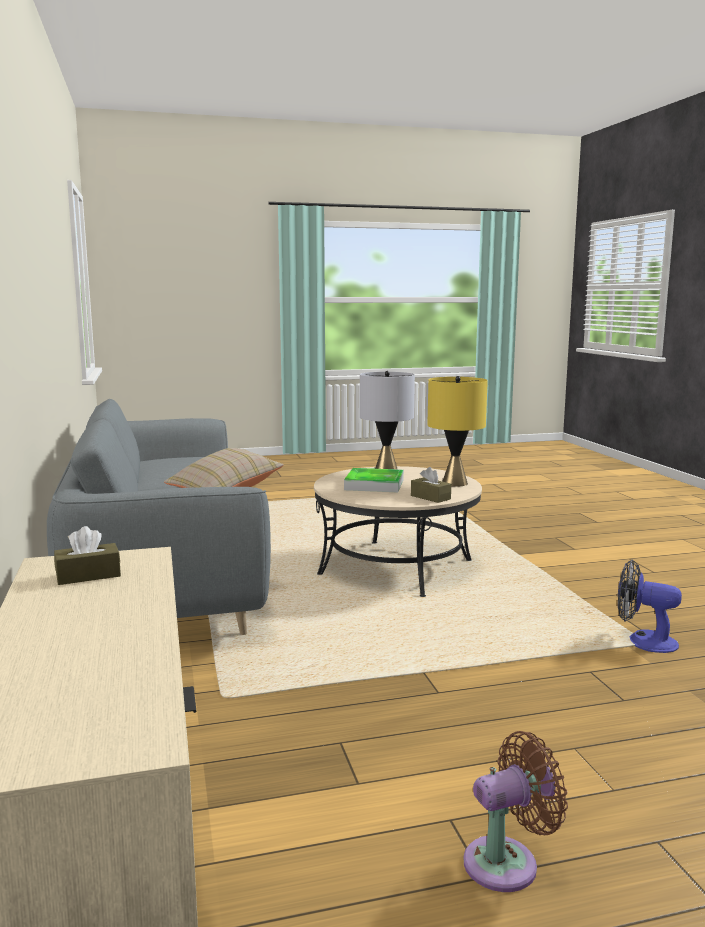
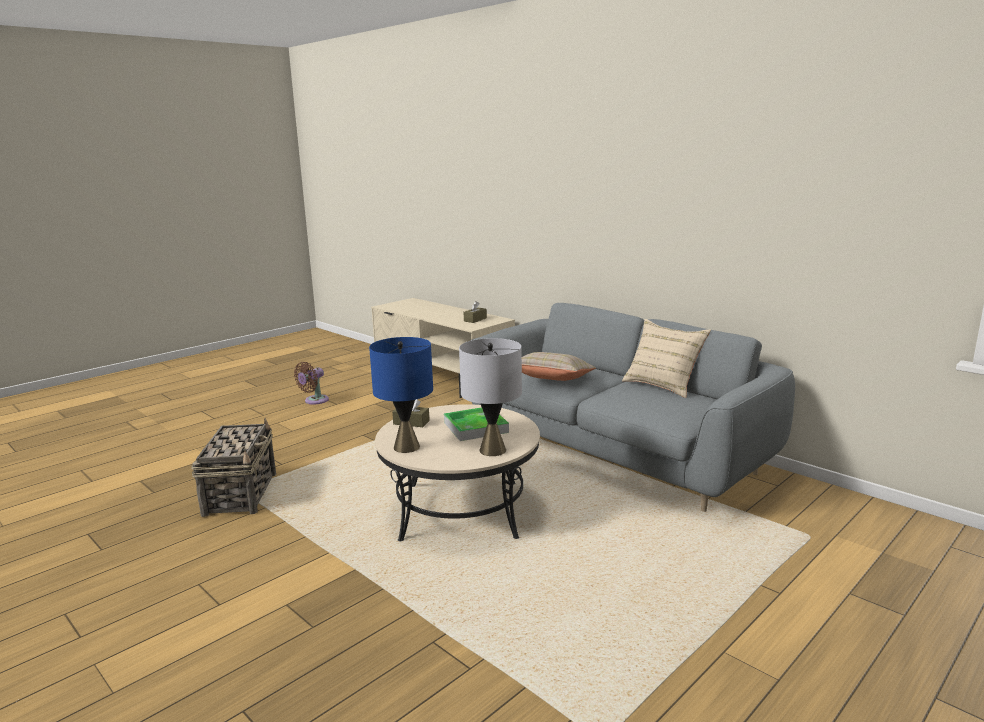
camera: 150 degrees right, 5 degrees up
(141, 473) = (663, 385): none -> beige pillow
(455, 483) = (406, 447): yellow table lamp -> blue table lamp
(643, 641) = (241, 493): fan -> basket

